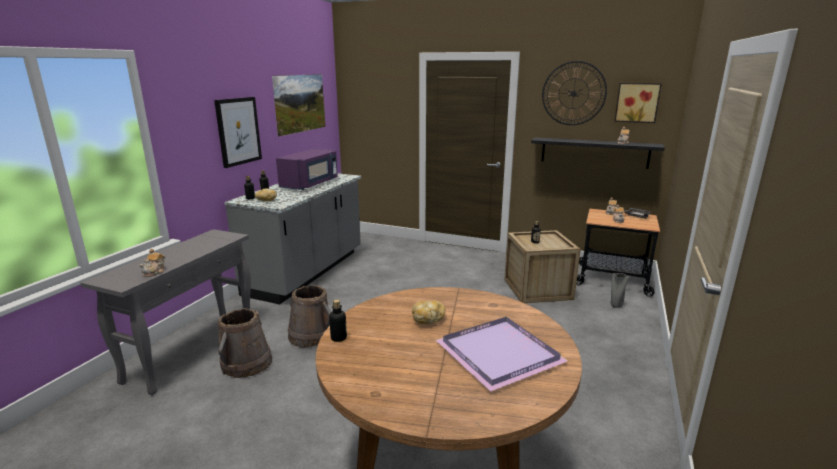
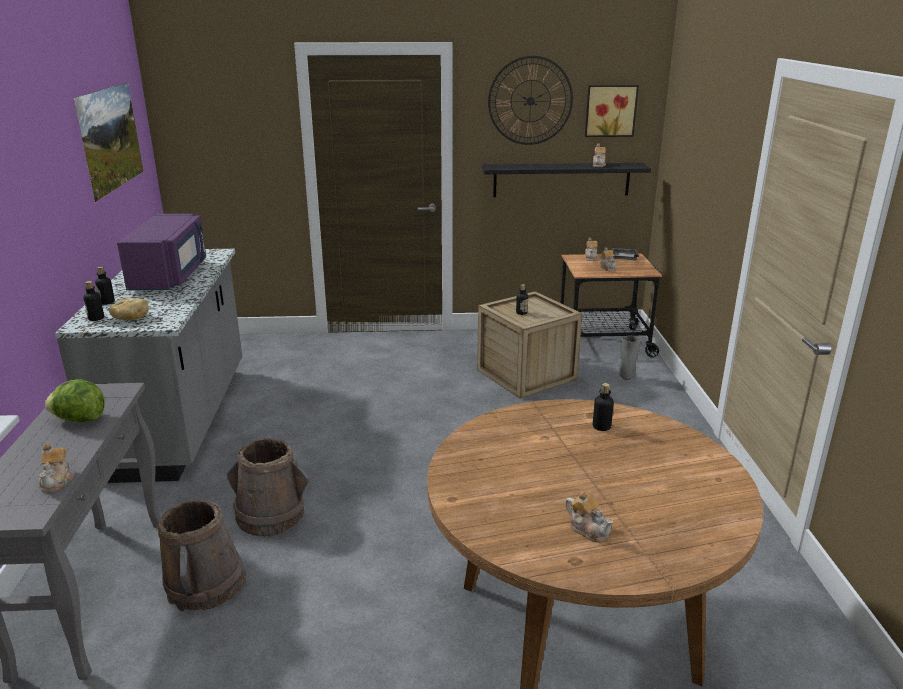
camera: 25 degrees left, 5 degrees up
(199, 246) = (79, 419): none -> lettuce
(238, 131) = (49, 205): picture -> none
(338, 338) = (459, 506): bottle -> bottle (601, 427)
(408, 376) = (588, 529): none -> teapot
(428, 319) = (539, 452): bread -> none
(502, 354) = (658, 474): purple tray -> none

